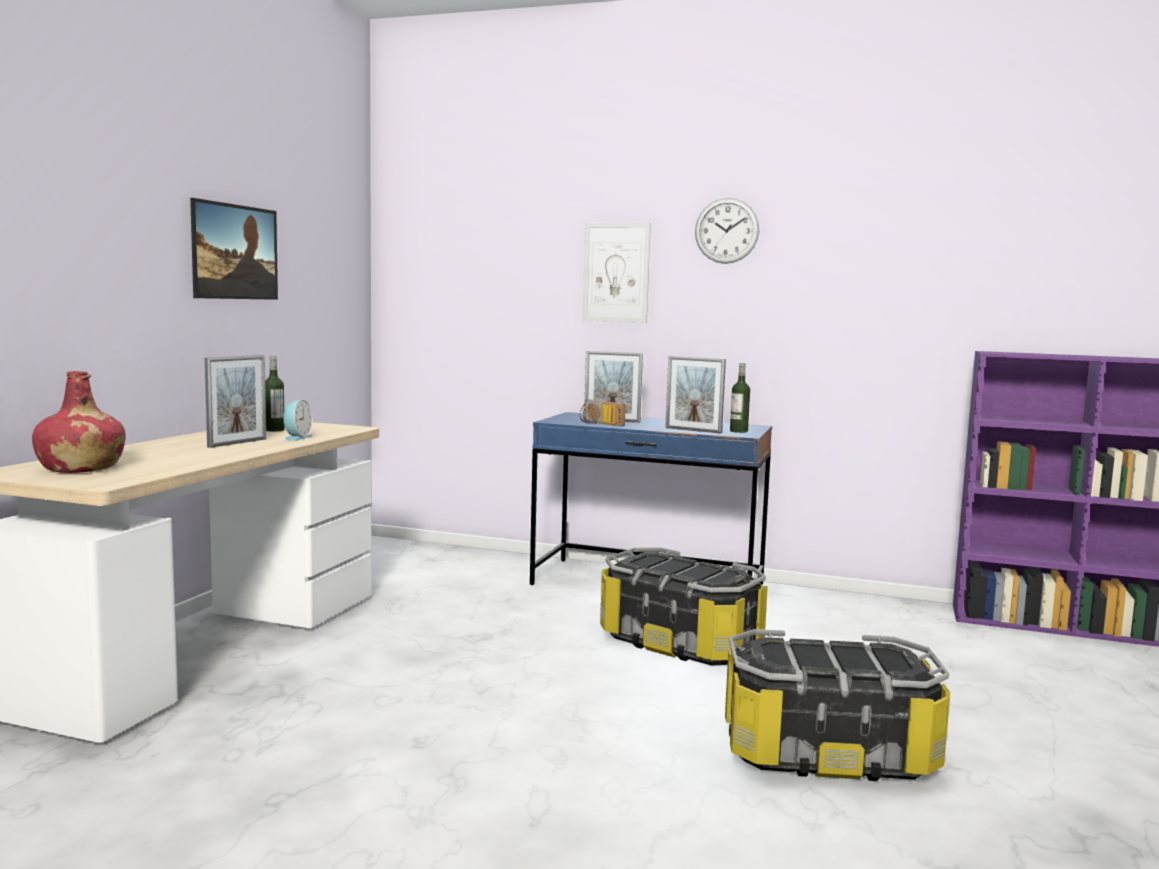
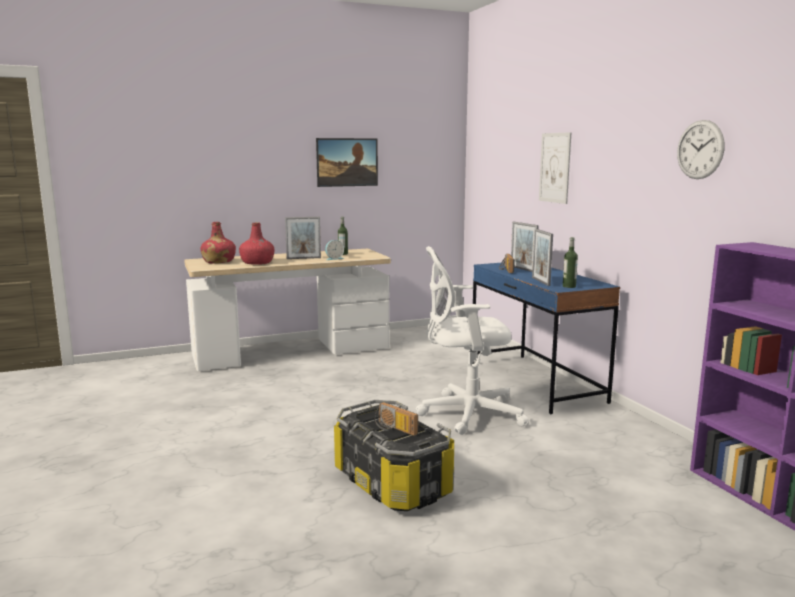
camera: 50 degrees right, 5 degrees up
(184, 459) = (257, 263): none -> red bottle
(679, 643) = (466, 413): storage box -> white office chair
(726, 230) = (607, 136): wall clock -> wall clock (700, 149)
(847, 661) = (394, 429): none -> radio

